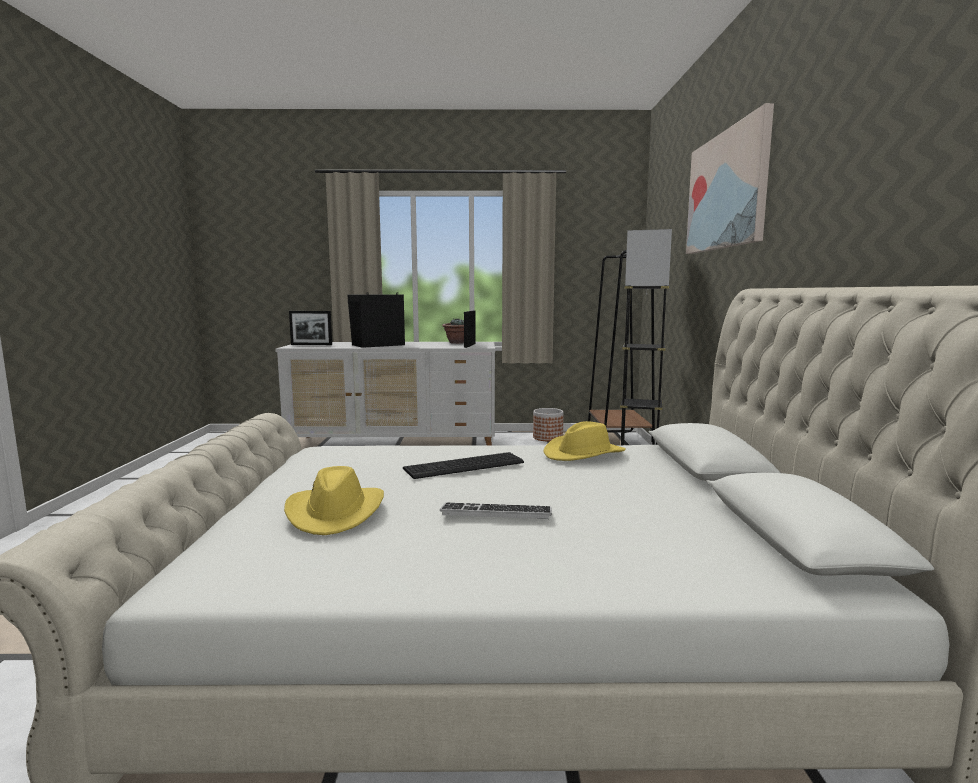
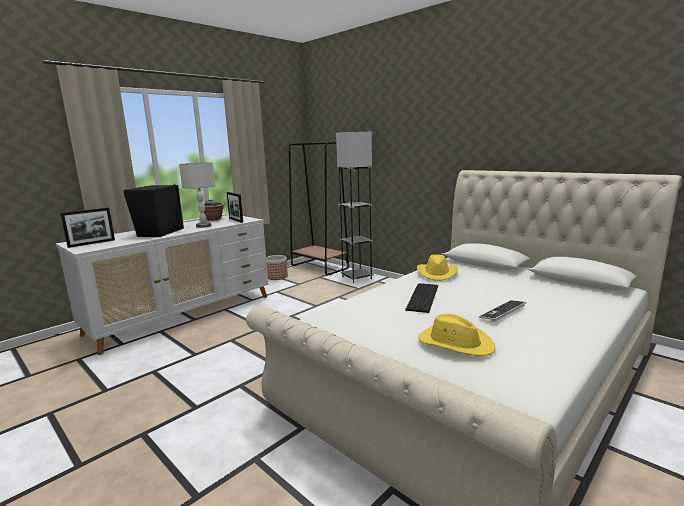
camera: 45 degrees left, 5 degrees up
(424, 345) = (203, 226): none -> grey table lamp
(727, 190) = (416, 112): picture -> none

